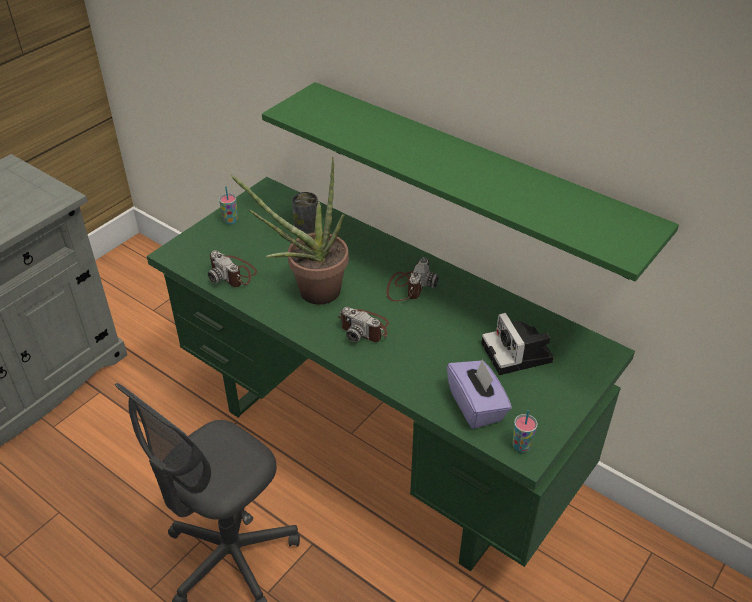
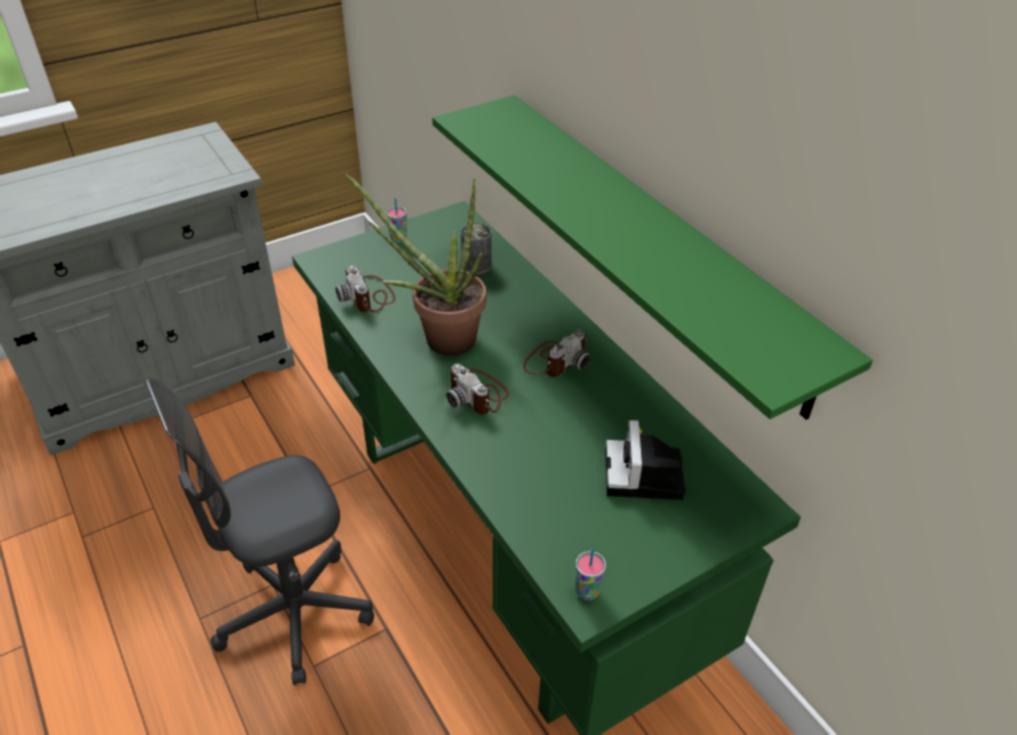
camera: 20 degrees right, 0 degrees up
(476, 406) = (558, 525): purple tissue box -> none

